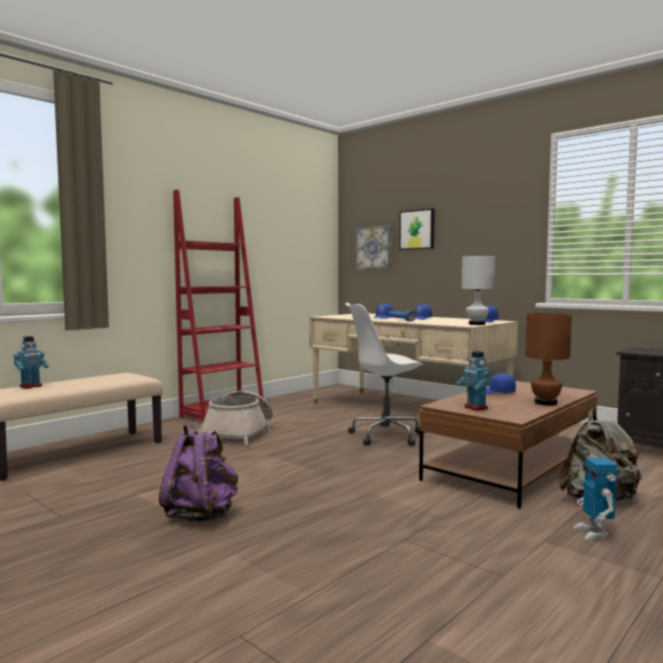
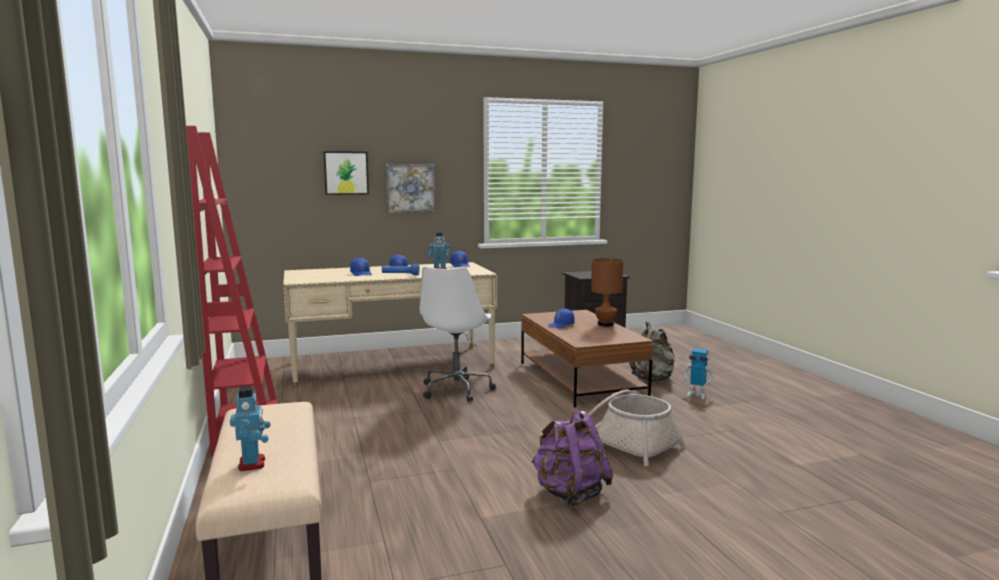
camera: 60 degrees left, 5 degrees up
(239, 434) = (348, 439): basket -> basket (628, 442)
(374, 248) = (285, 191): picture -> picture (410, 188)
(475, 408) = (599, 338): toy robot -> toy robot (439, 269)
(476, 324) = (479, 270): white table lamp -> none

